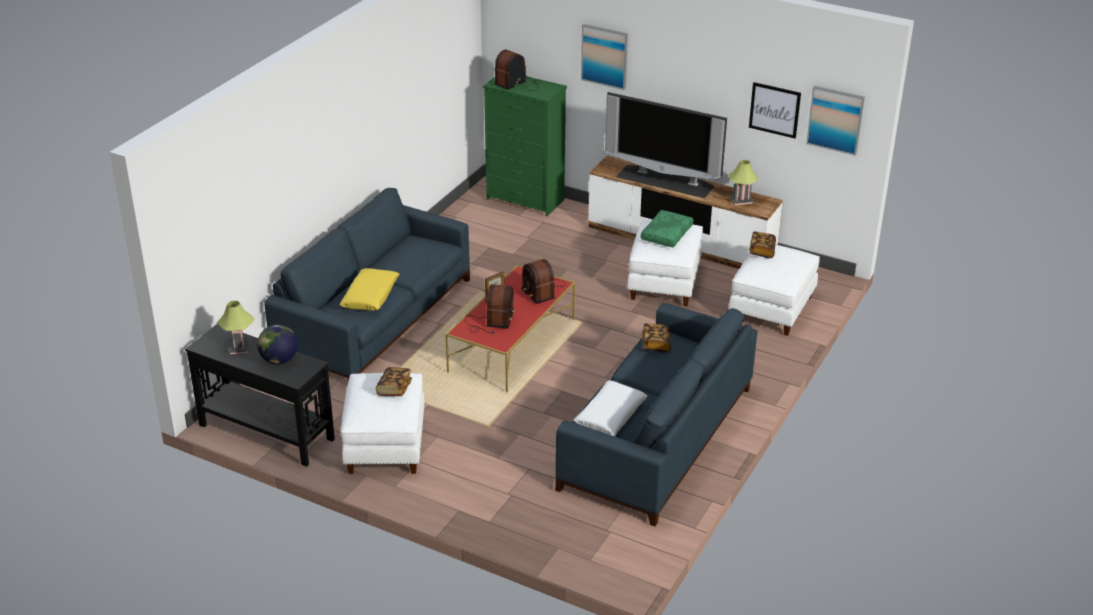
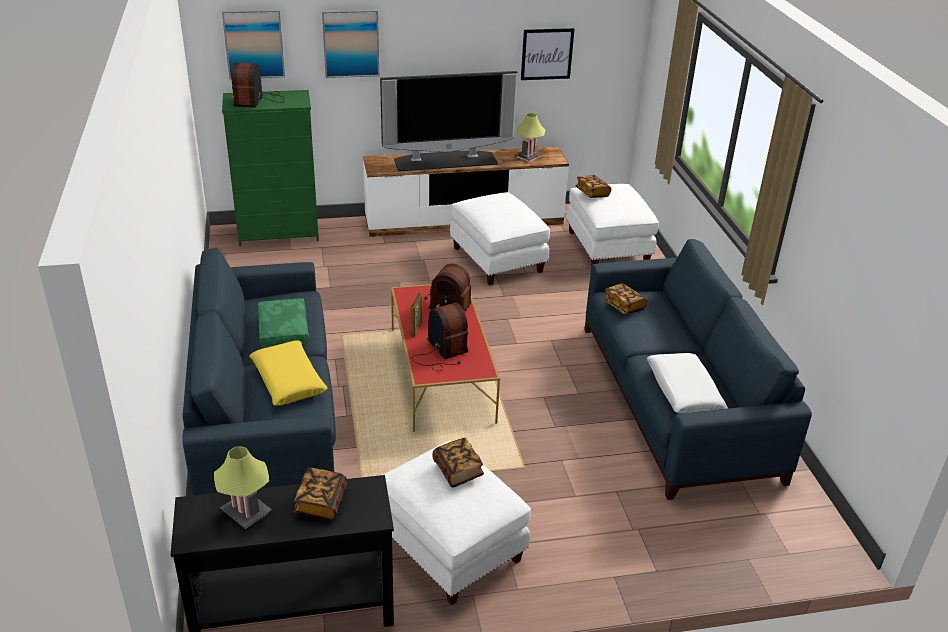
camera: 40 degrees left, 0 degrees up
(279, 360) = (321, 503): globe -> book
(666, 234) = (497, 207): green pillow -> green pillow (282, 330)
(835, 119) = (609, 47): picture -> picture (254, 44)

